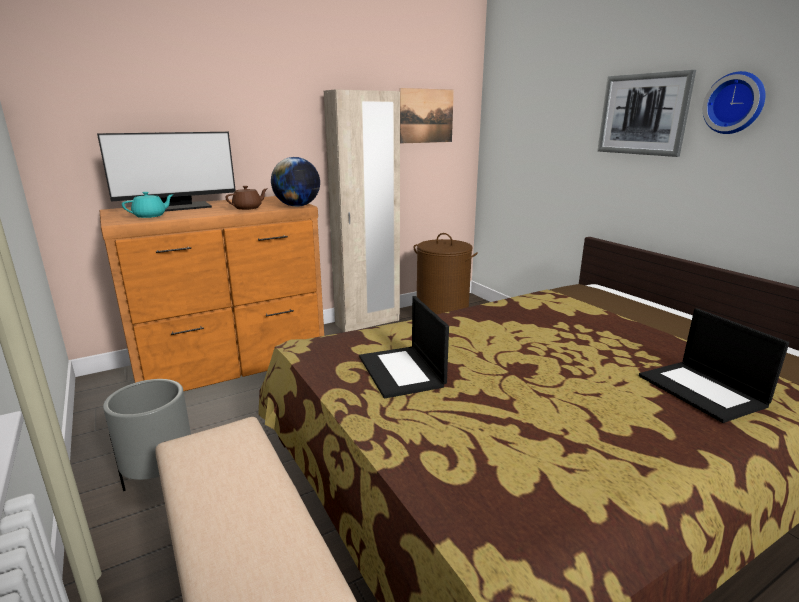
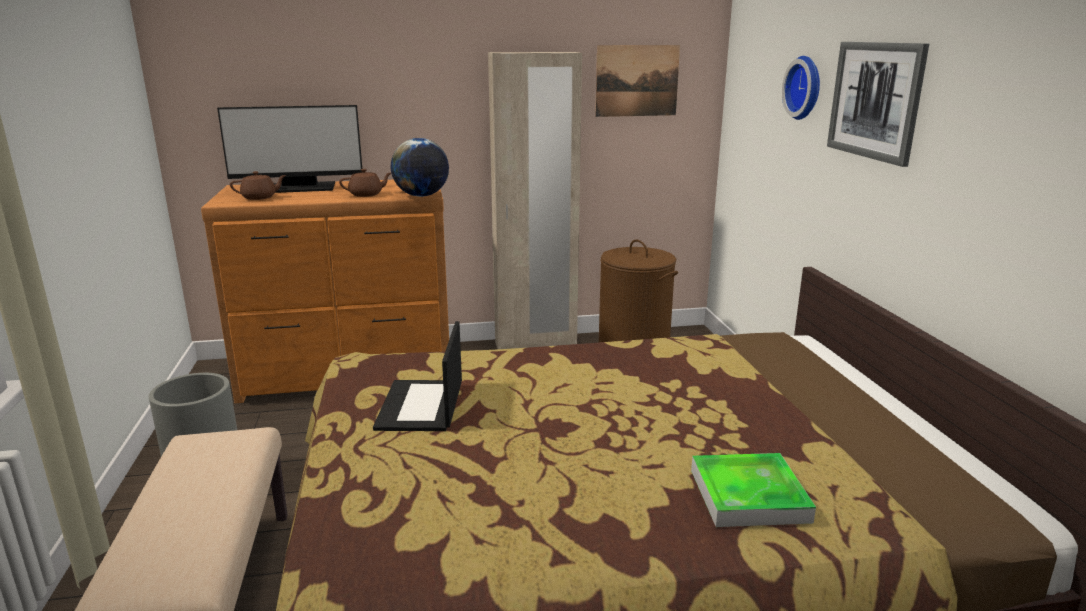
camera: 20 degrees right, 0 degrees up
(150, 216) = (260, 197): turquoise teapot -> brown teapot
(703, 391) = (748, 495): laptop -> tray
(735, 103) = (966, 97): wall clock -> wall clock (806, 88)

